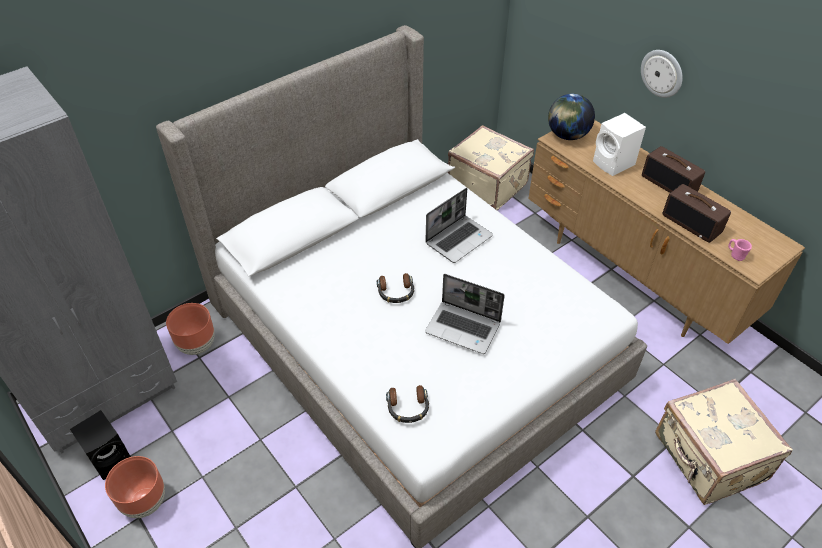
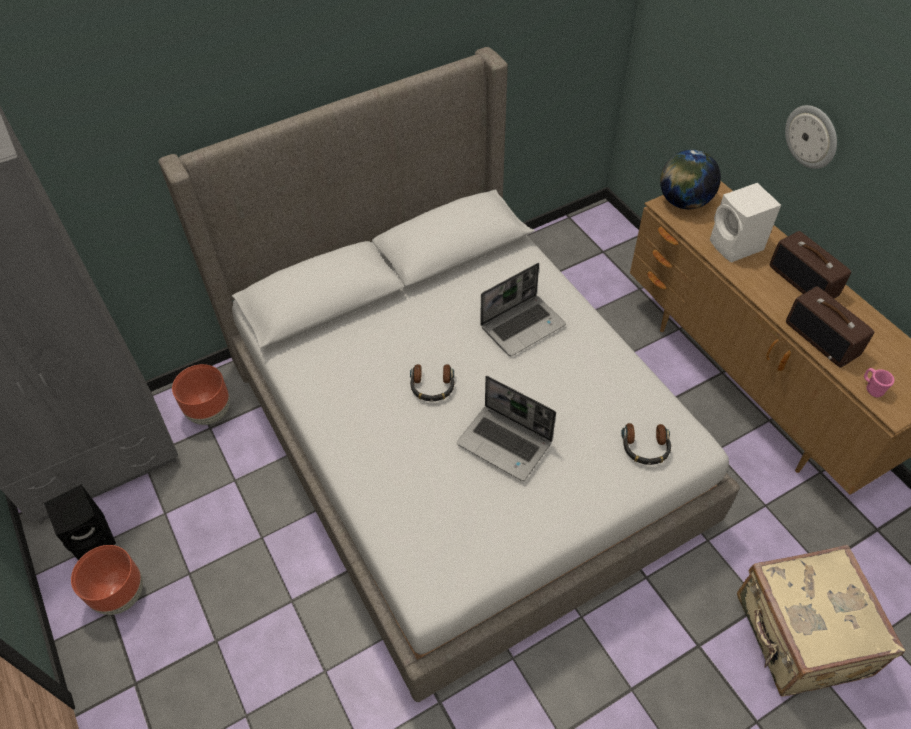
camera: 10 degrees right, 5 degrees up
(408, 407) = (417, 539): headphones -> headphones (645, 448)
(487, 184) = (587, 245): beige suitcase -> none

